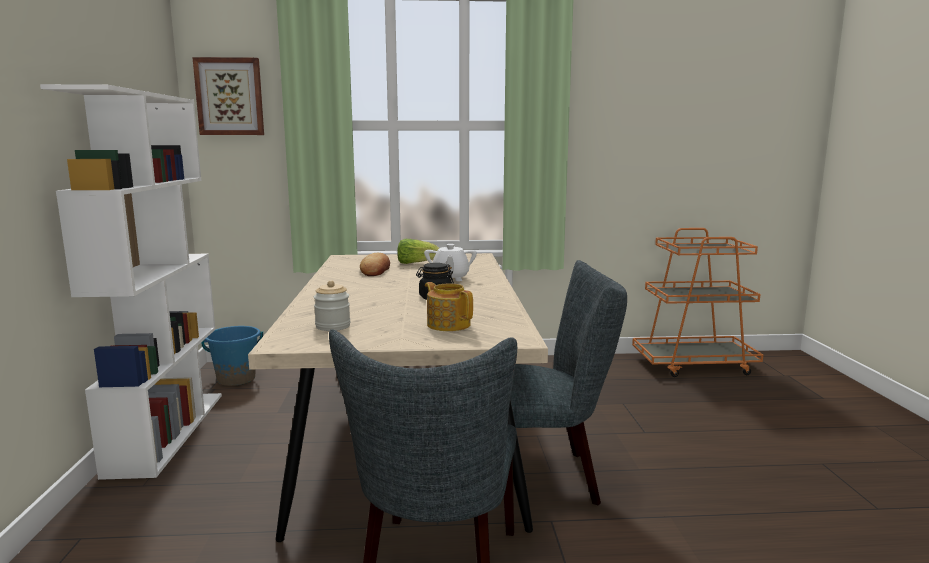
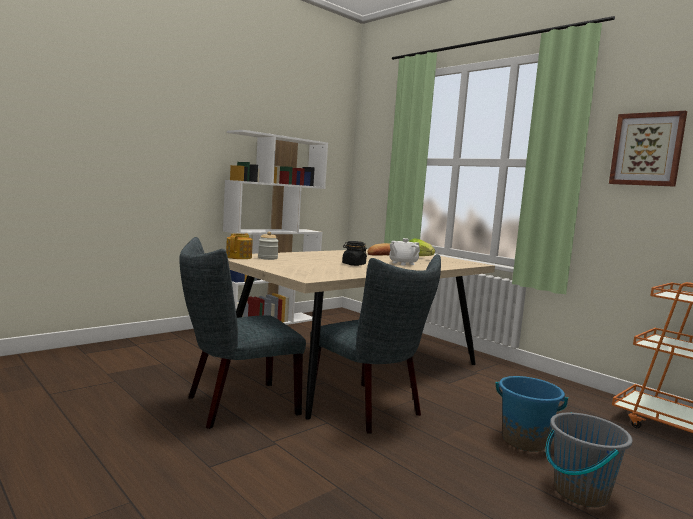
camera: 50 degrees right, 5 degrees down
(230, 97) = (374, 143): picture -> picture (647, 149)
(236, 379) = (337, 317): blue bucket -> blue bucket (524, 441)
(448, 324) = (309, 269): teapot -> teapot (239, 257)
(768, 451) = (580, 492): none -> grey bucket

